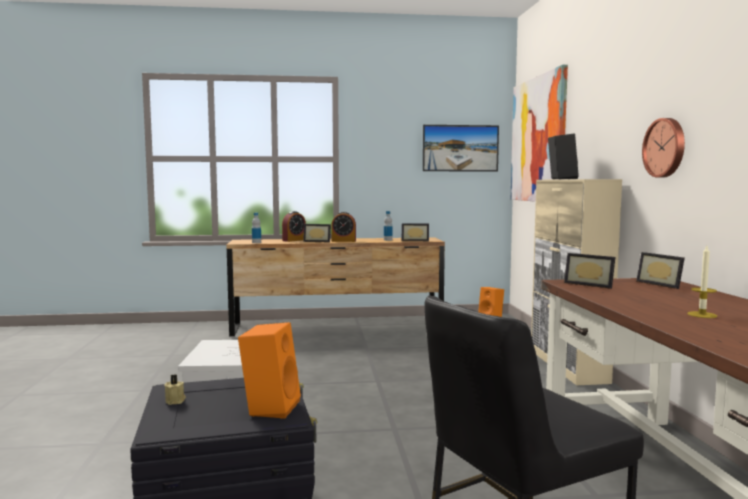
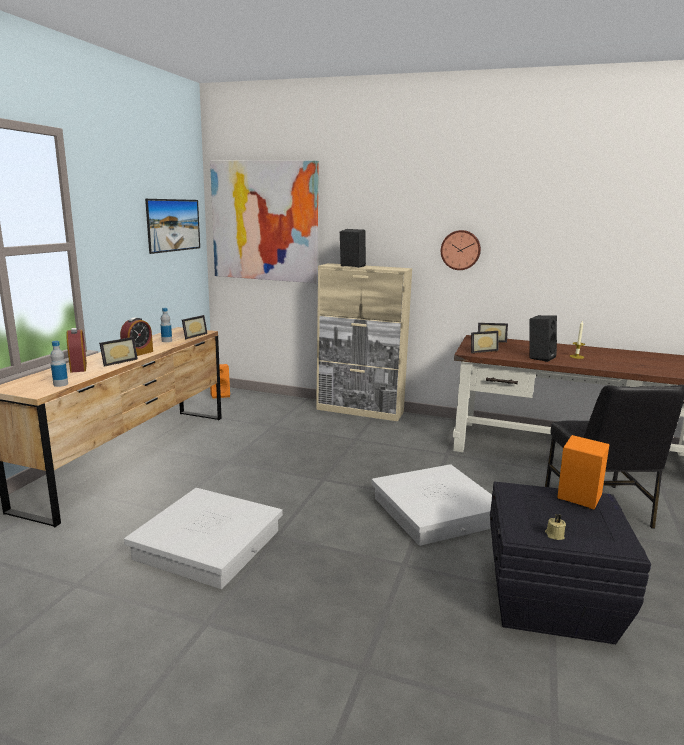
camera: 65 degrees left, 10 degrees up
(369, 435) = (435, 511): none -> white storage box
(633, 302) = (540, 357): none -> black speaker

